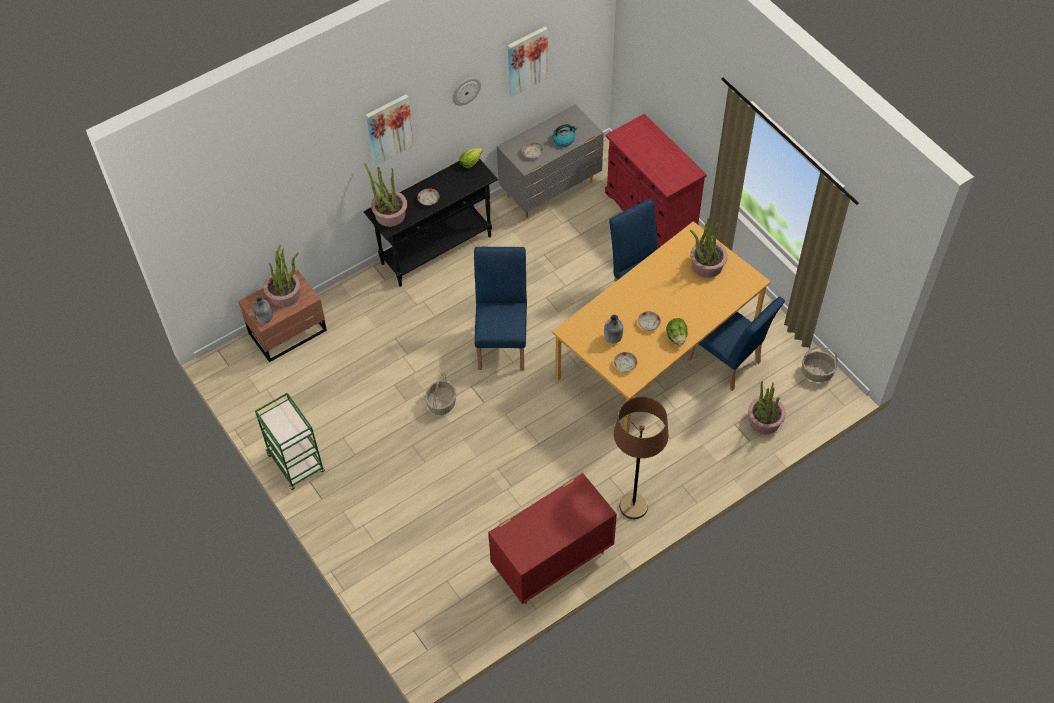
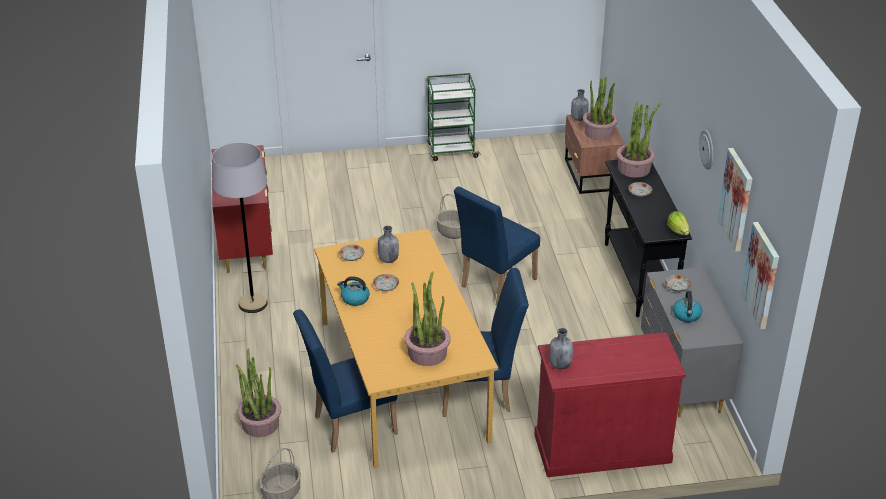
camera: 115 degrees right, 20 degrees down
(389, 129) = (676, 96): picture -> picture (761, 275)
(502, 341) = (494, 285): blue chair -> blue chair turned 105 degrees clockwise
(633, 506) = (253, 304): brown floor lamp -> grey floor lamp
(676, 337) = (354, 299): lettuce -> kettle
(680, 178) = (559, 364): none -> grey bottle

